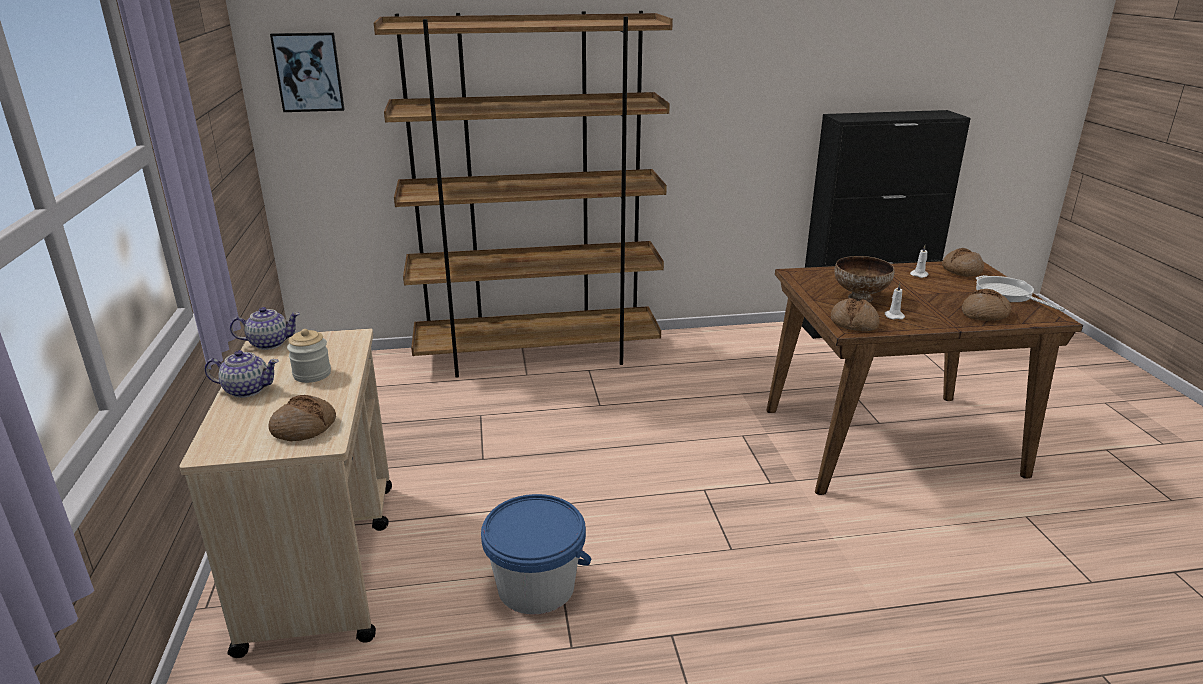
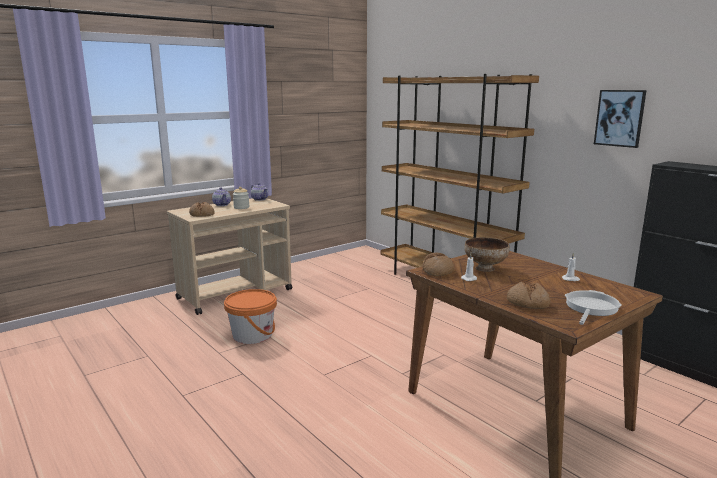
camera: 60 degrees right, 10 degrees down
(308, 72) = (386, 104): picture -> picture (619, 118)
(536, 586) = (252, 335): blue bucket -> orange bucket
(961, 270) = (614, 290): bread -> none

